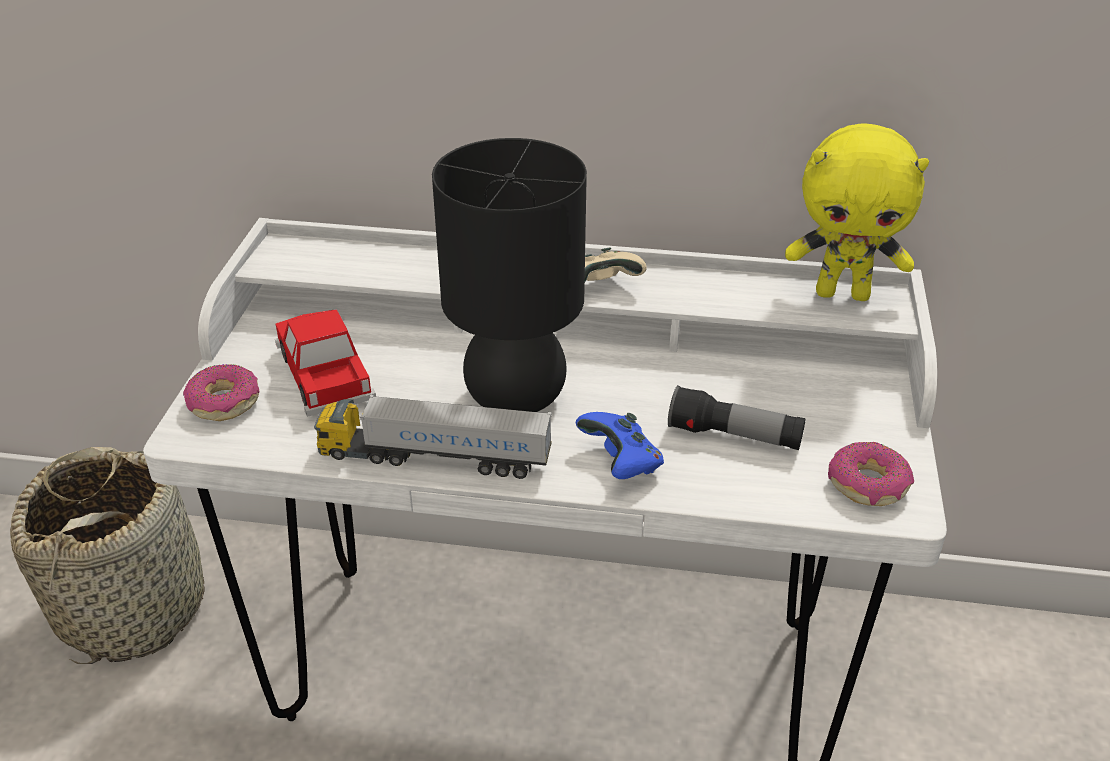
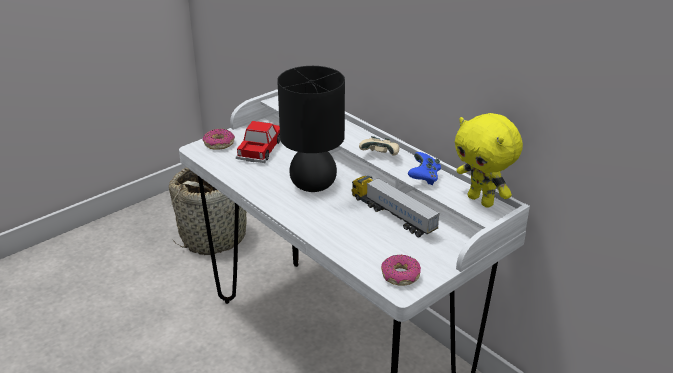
camera: 40 degrees right, 5 degrees down
(434, 458) = (259, 190): toy truck -> toy truck (392, 215)
(621, 463) = (318, 222): blue game controller -> blue game controller (424, 178)
(734, 436) = (373, 235): flashlight -> none

